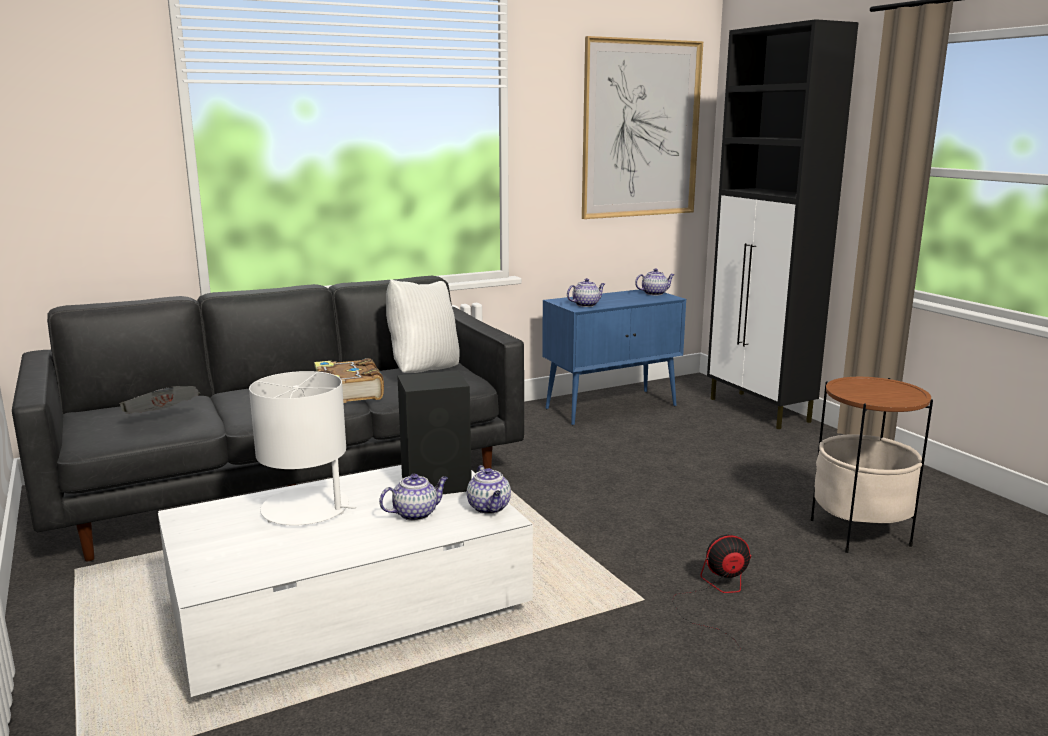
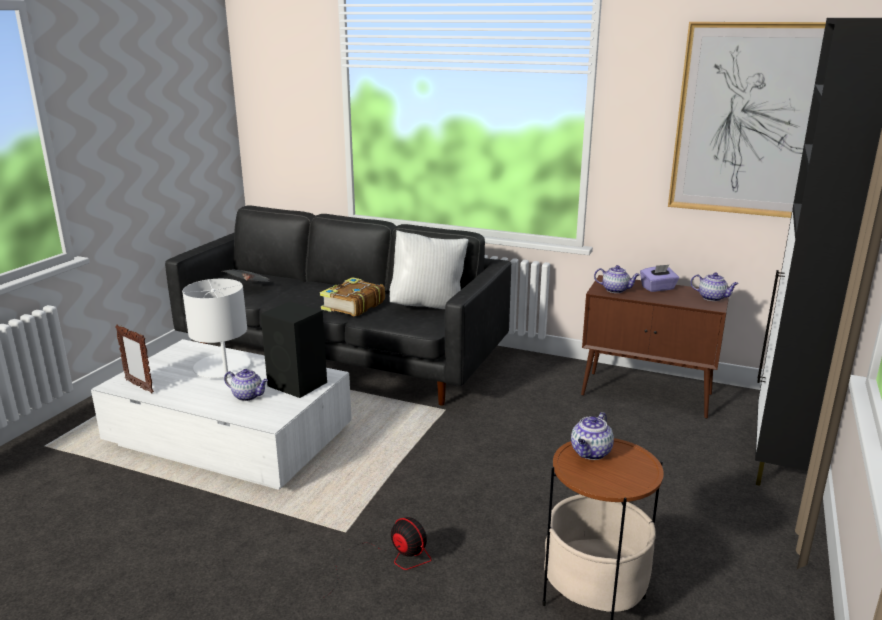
camera: 50 degrees right, 5 degrees up
(250, 571) = (139, 386): none -> picture frame
(489, 508) = (281, 413): teapot -> teapot (591, 453)
(607, 297) = (658, 288): none -> purple tissue box
(612, 407) = (647, 395): blue cabinet -> brown cabinet

